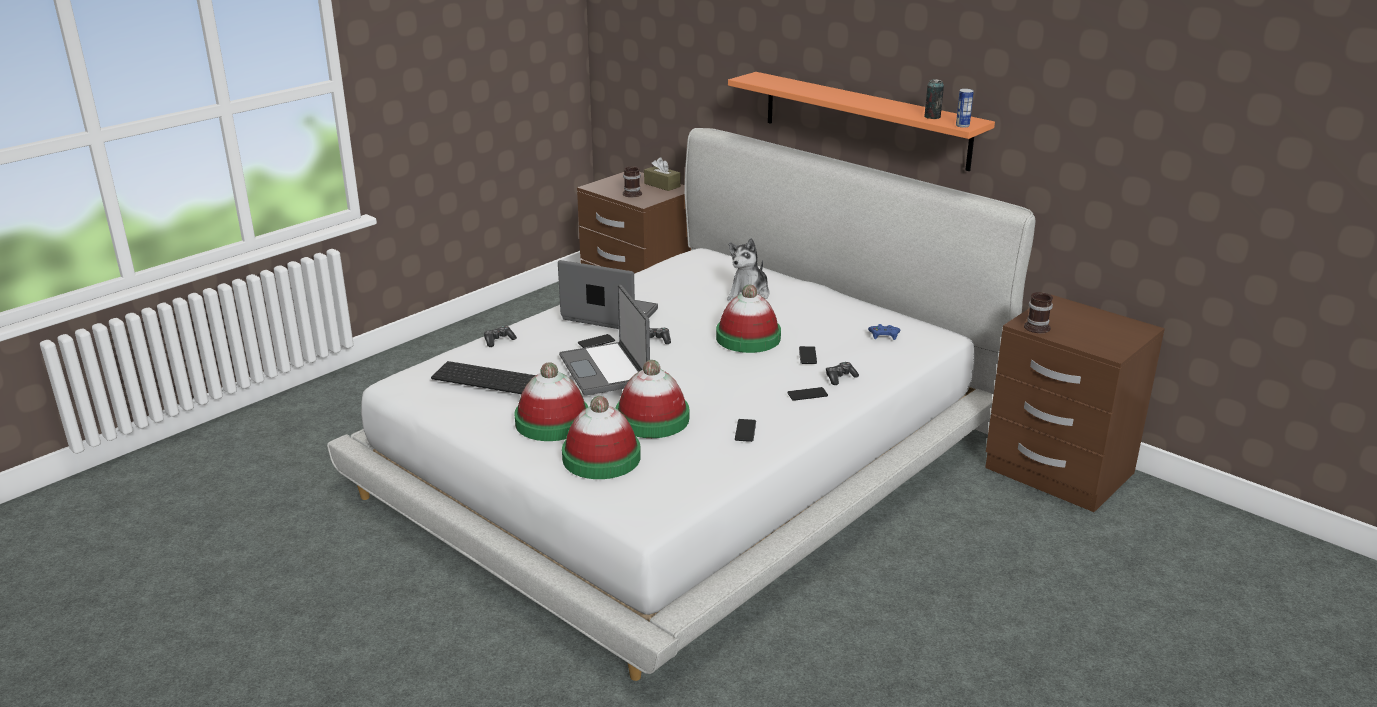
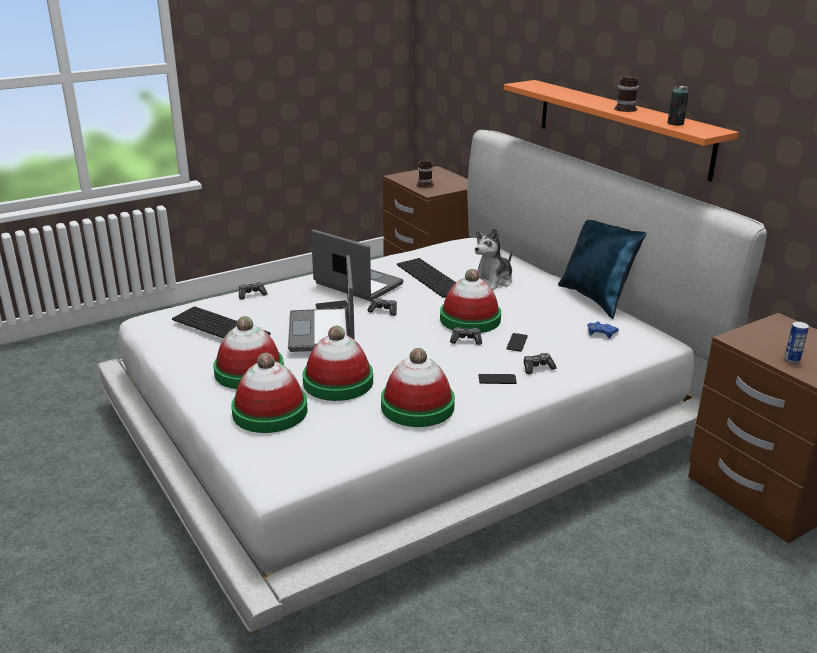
camera: 15 degrees right, 0 degrees up
(662, 185) = (455, 180): brown tissue box -> none
(684, 298) = (432, 277): none -> keyboard
(745, 431) = (417, 406): phone -> hat
(756, 360) = (466, 340): none -> game controller
(862, 301) = (596, 299): none -> blue pillow
(962, 125) = (701, 133): can -> can (792, 360)
(1037, 326) = (749, 342): mug -> mug (626, 108)

